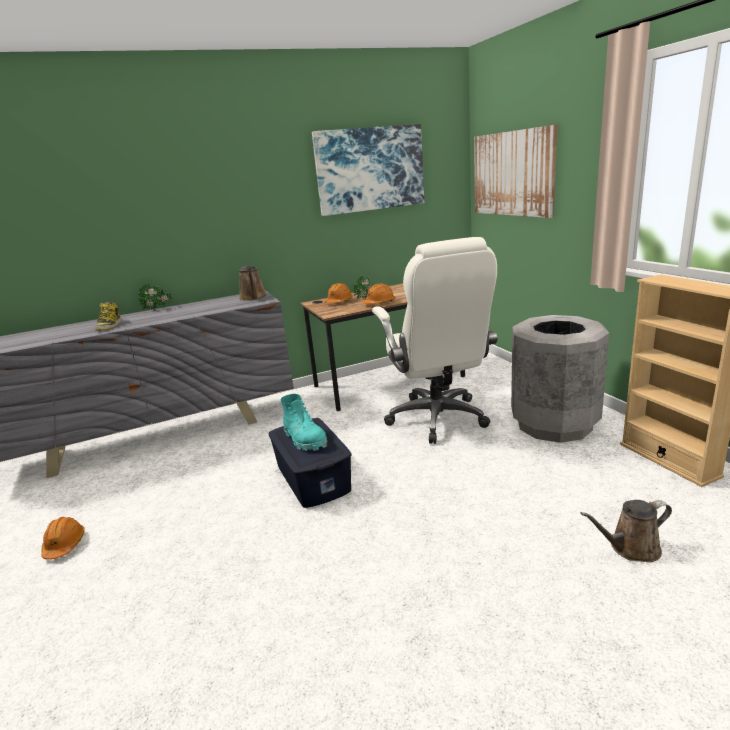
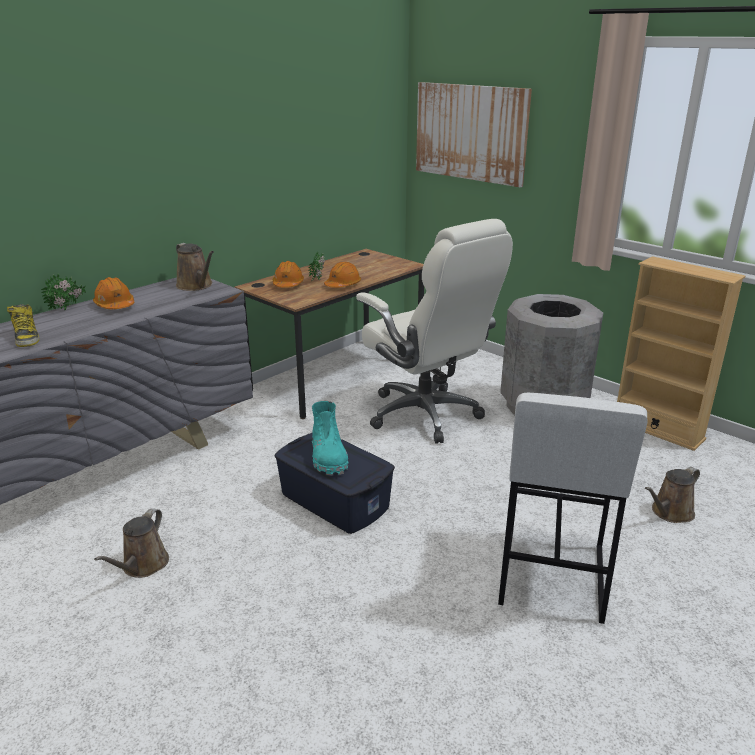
camera: 25 degrees left, 5 degrees up
(64, 545) = (72, 636): orange hard hat -> orange hard hat (115, 305)
(146, 503) = (142, 566): none -> brown watering can
(305, 439) = (328, 457): turquoise boot -> turquoise boot turned 45 degrees clockwise
(370, 169) = (311, 117): picture -> none
(454, 587) = (552, 577): none -> white stool

